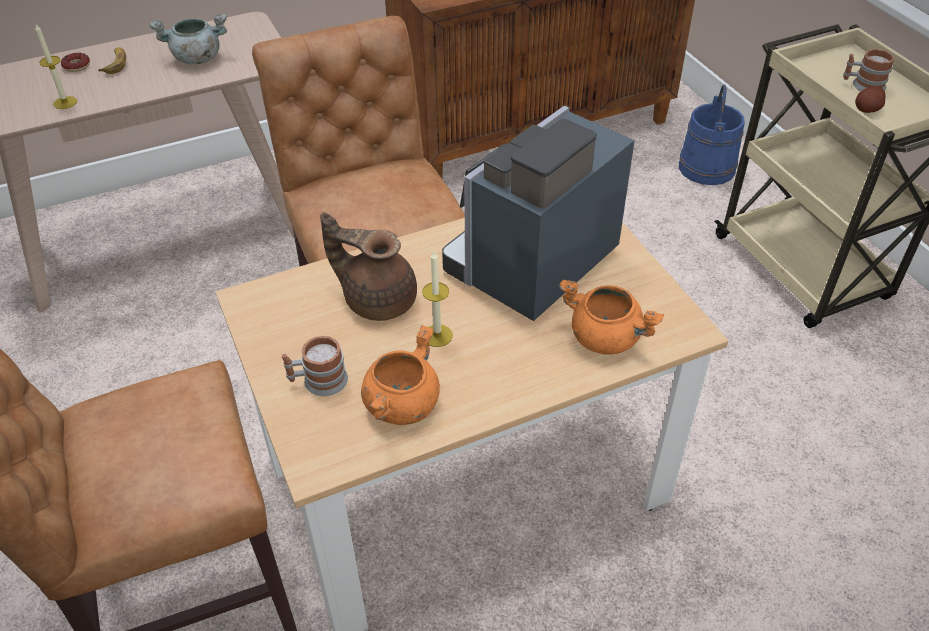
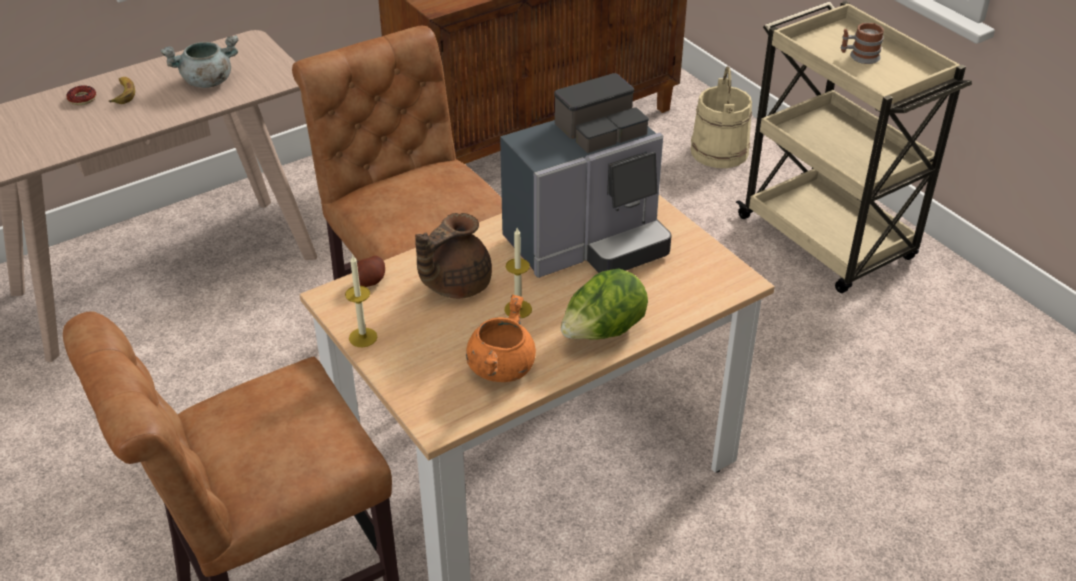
camera: 10 degrees left, 5 degrees down
(65, 102) = (84, 136): candle -> candle (363, 337)
(318, 381) = (420, 358): mug -> none
(377, 299) = (455, 285): brown teapot -> brown teapot turned 60 degrees counterclockwise
(523, 375) = (603, 333): none -> lettuce
(531, 266) = (588, 243): coffee machine -> coffee machine turned 150 degrees counterclockwise
(605, 337) = (668, 295): orange cooking pot -> none
(707, 168) = (720, 151): blue bucket -> beige bucket
(867, 109) = (866, 78): potato -> potato (370, 281)

